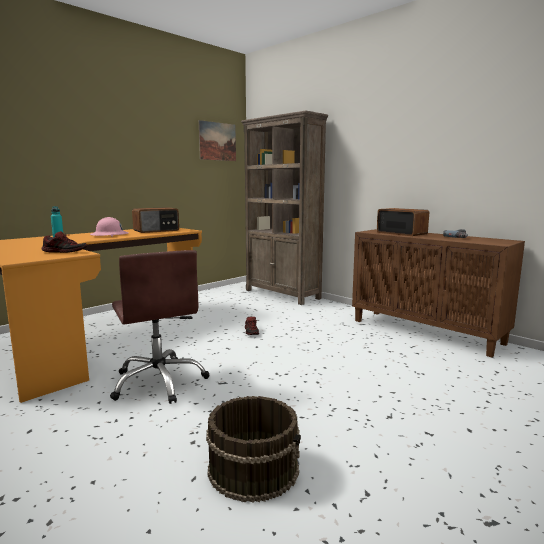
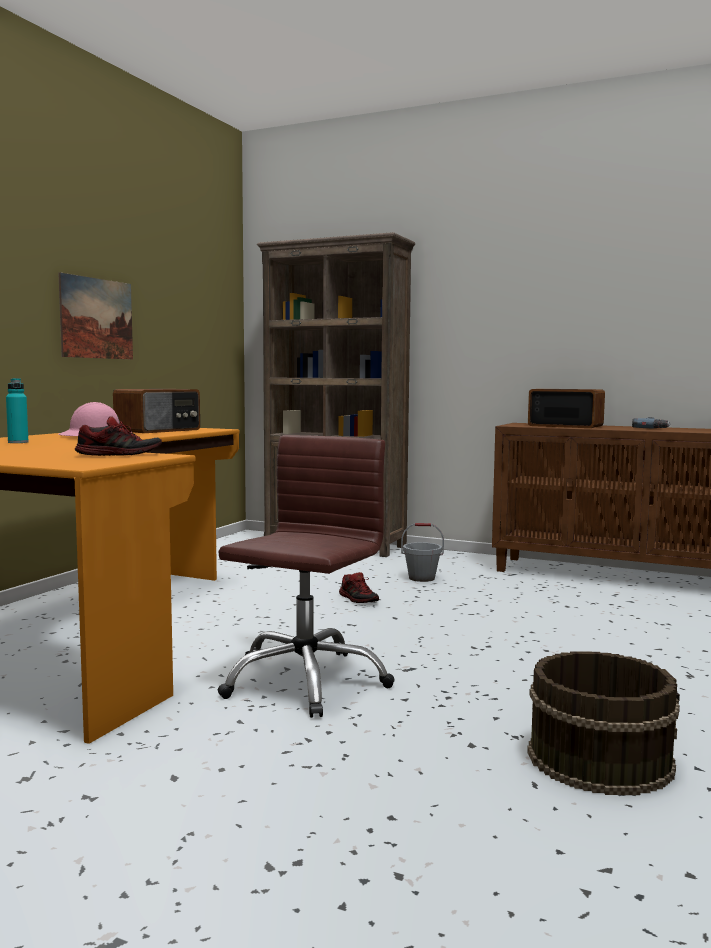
camera: 20 degrees left, 5 degrees down
(159, 382) = (304, 681): brown office chair -> brown office chair turned 105 degrees counterclockwise
(217, 141) = (206, 277): picture -> picture (97, 318)
(304, 321) = (422, 578): none -> grey bucket

